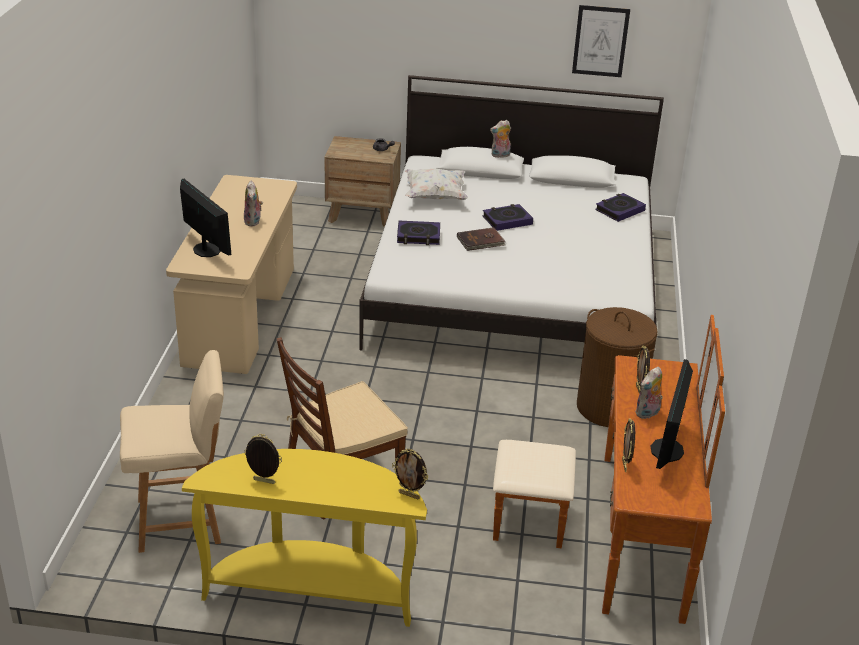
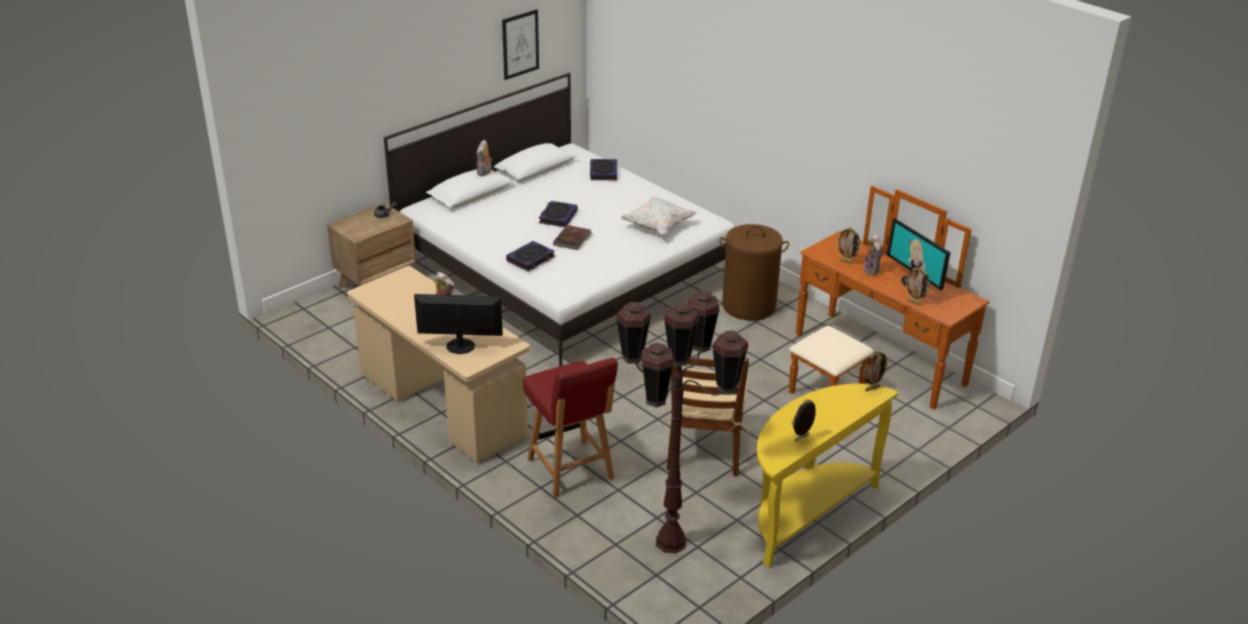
camera: 50 degrees left, 0 degrees up
(181, 521) = (671, 542): beige chair -> brown floor lamp
(225, 419) = (571, 470): none -> red chair
(435, 196) = (481, 228): white pillow -> white pillow (657, 226)

